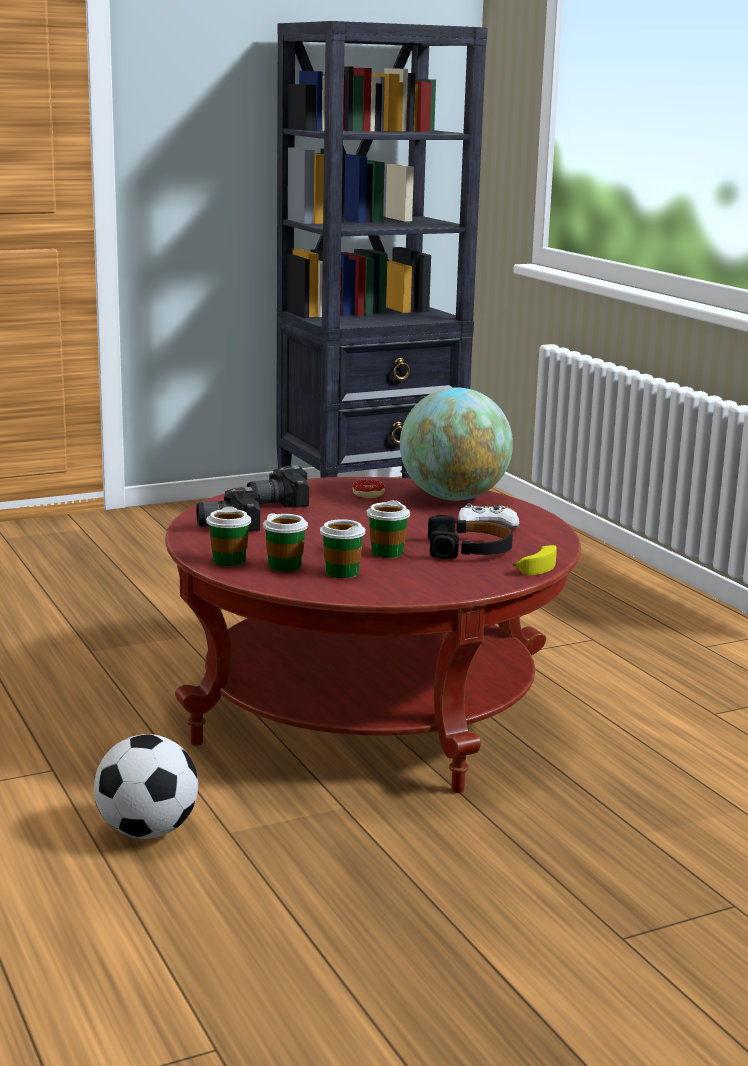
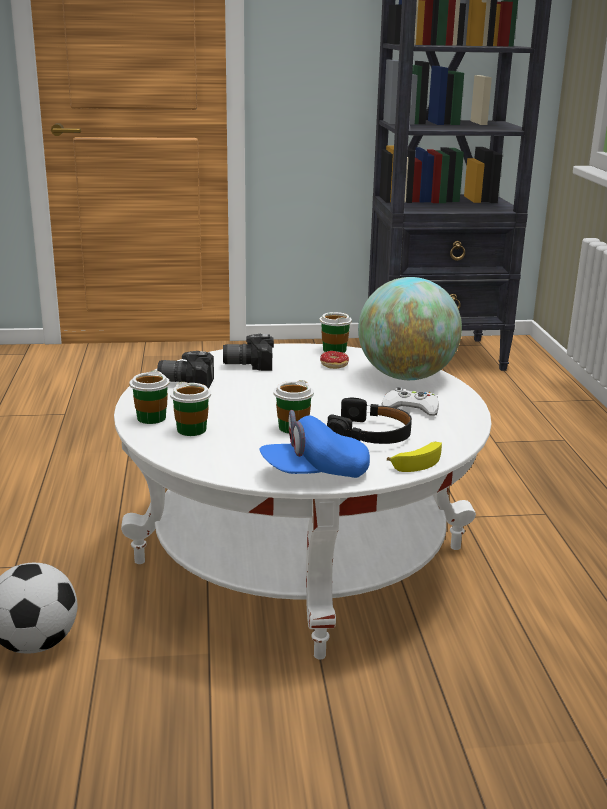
camera: 20 degrees right, 5 degrees up
(341, 572) = (233, 443): cup -> cup (334, 350)
(369, 710) = (300, 554): red coffee table -> white coffee table
(450, 586) = (314, 473): none -> blue cap

